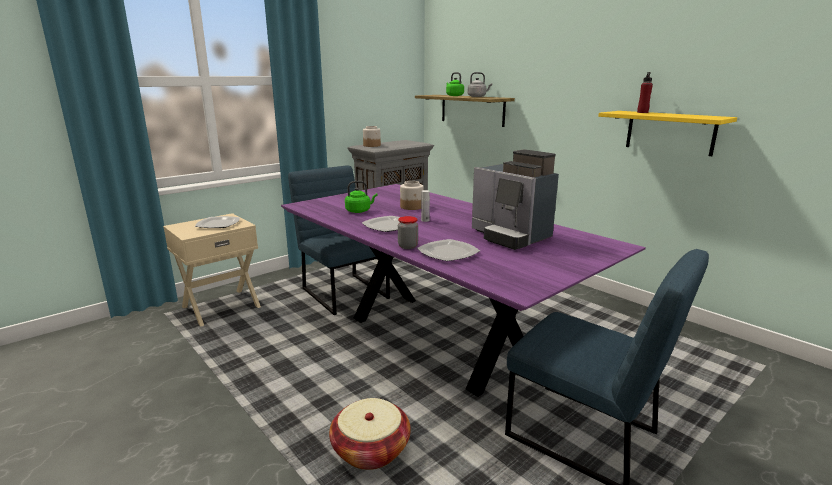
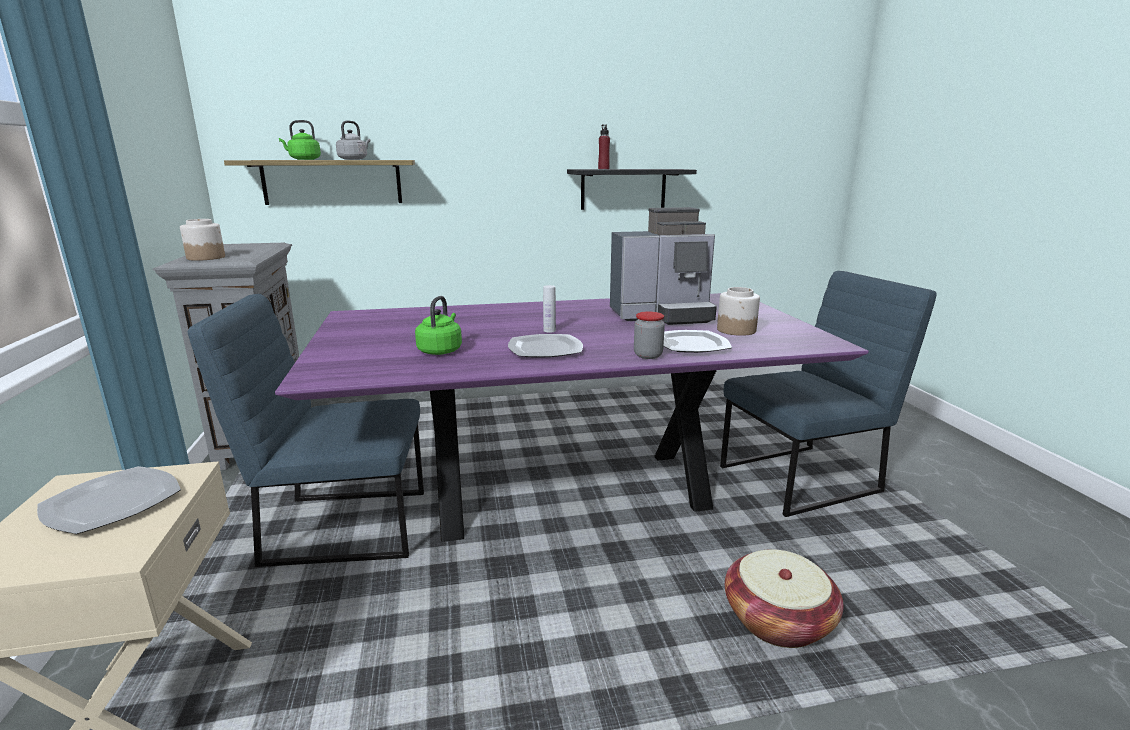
camera: 60 degrees left, 0 degrees up
(412, 207) = (476, 325): jar -> jar (736, 330)
(669, 132) = (623, 189): yellow shelf -> black shelf

